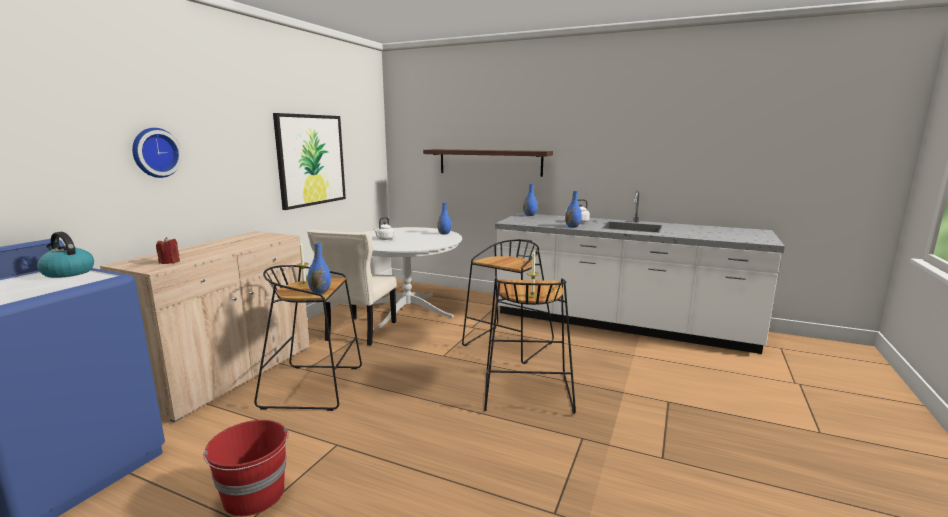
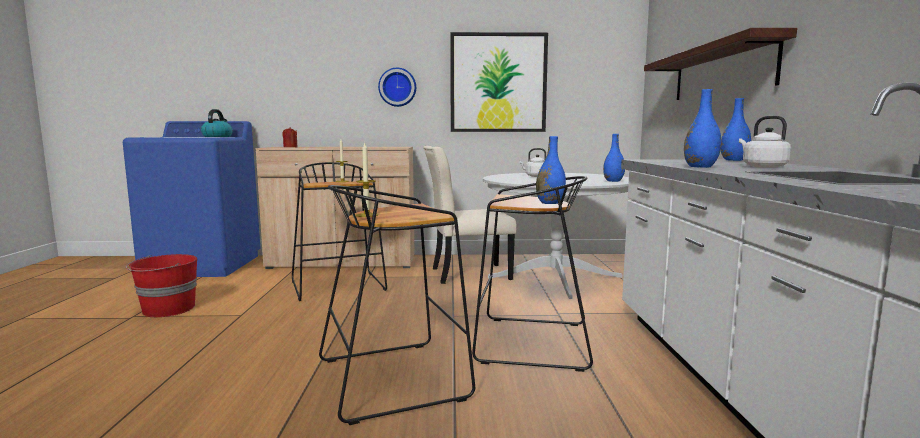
camera: 65 degrees right, 5 degrees down
(155, 152) = (327, 68): wall clock -> wall clock (397, 87)
(320, 291) = (319, 183): blue vase -> blue vase (550, 203)

